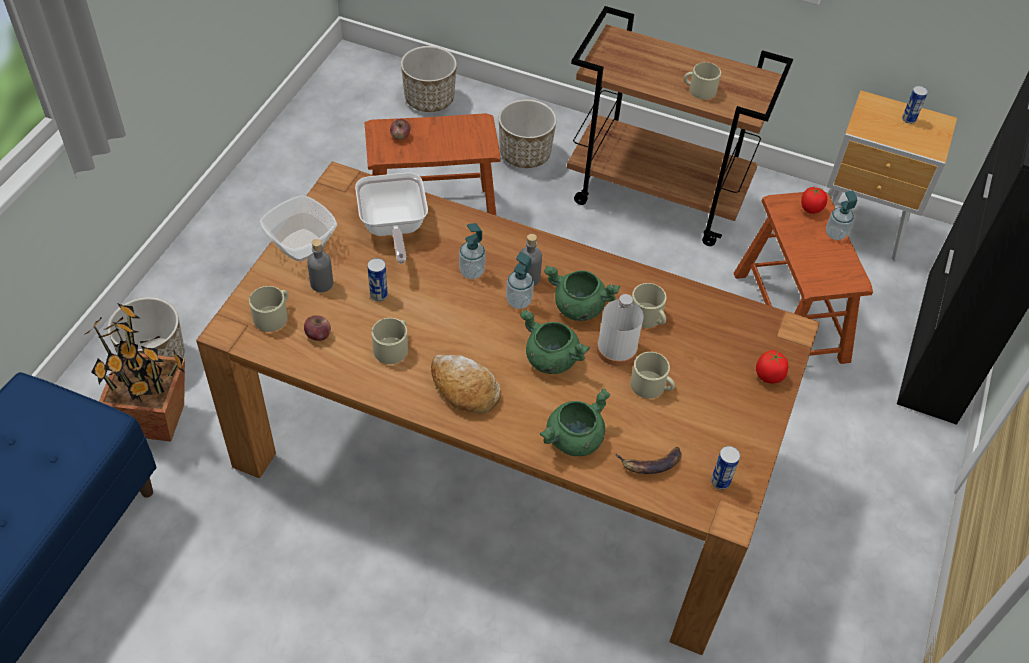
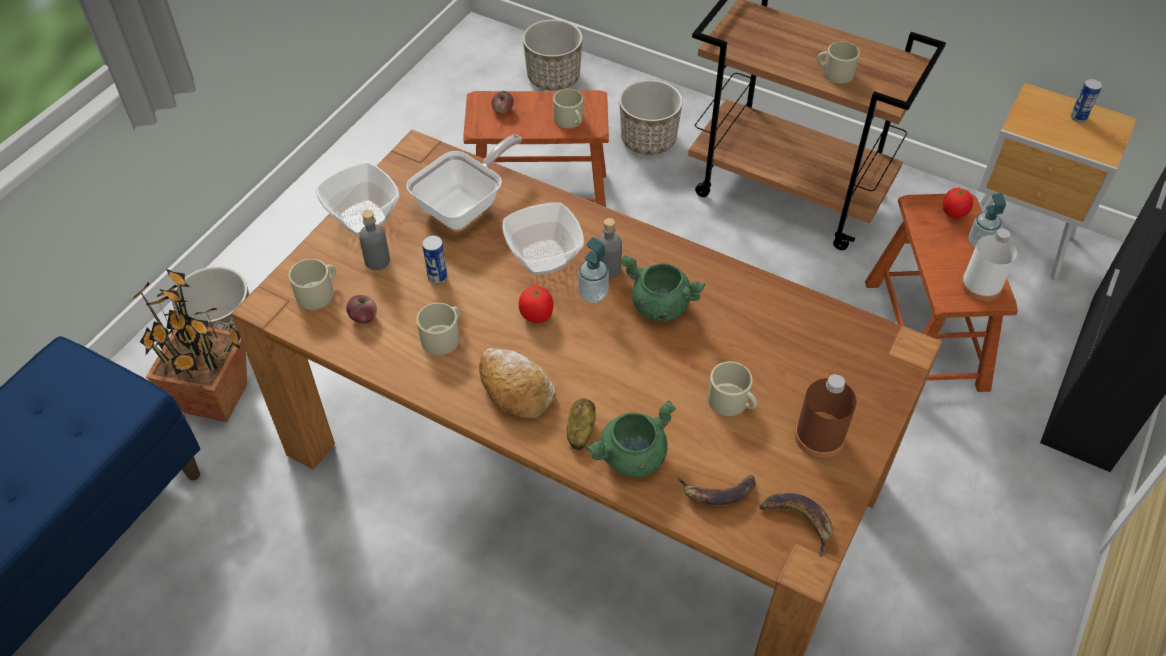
camera: 10 degrees right, 0 degrees up
(393, 229) = (465, 206): frying pan -> frying pan turned 135 degrees counterclockwise
(472, 272) = (545, 258): soap dispenser -> bowl
(526, 421) = (580, 431): none -> potato
(550, 359) = (618, 362): green cooking pot -> none
(616, 349) = (697, 356): white bottle -> white bottle (981, 286)
(648, 318) = (739, 323): beige mug -> beige mug (570, 121)
(720, 481) = (798, 521): can -> banana
(728, 410) = (819, 437): none -> brown bottle
(769, 376) = (873, 400): tomato -> tomato (537, 315)

